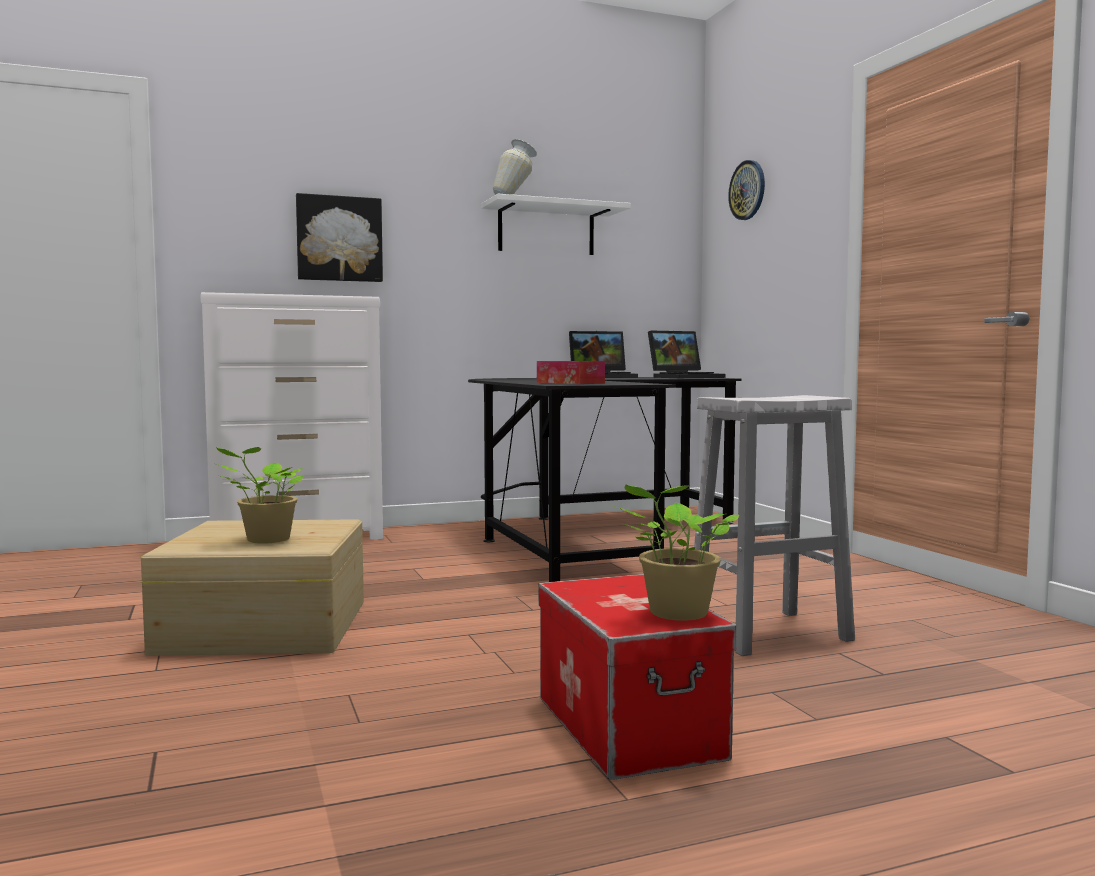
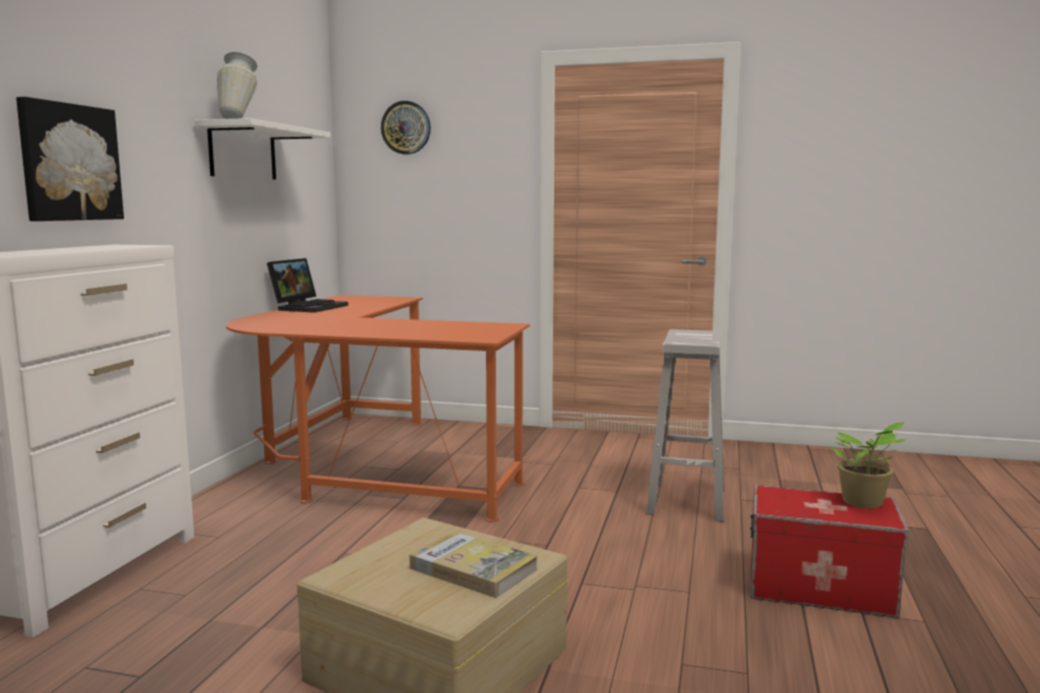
camera: 55 degrees left, 5 degrees up
(265, 540) = (473, 569): potted plant -> book
(570, 383) = (455, 332): tissue box -> none
(590, 535) = (366, 466): black desk -> orange desk
(686, 377) = (373, 300): laptop -> none

